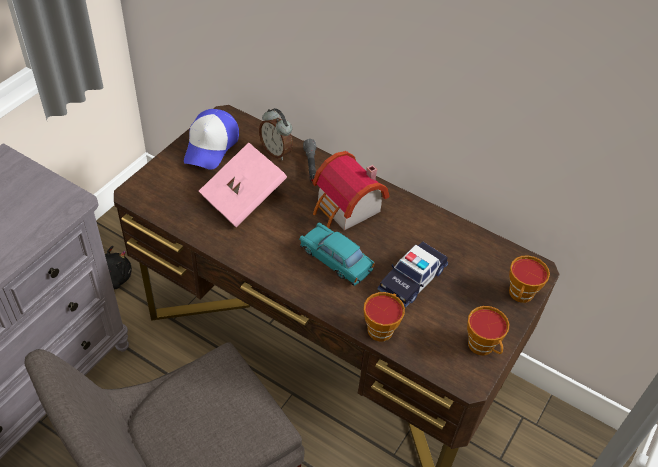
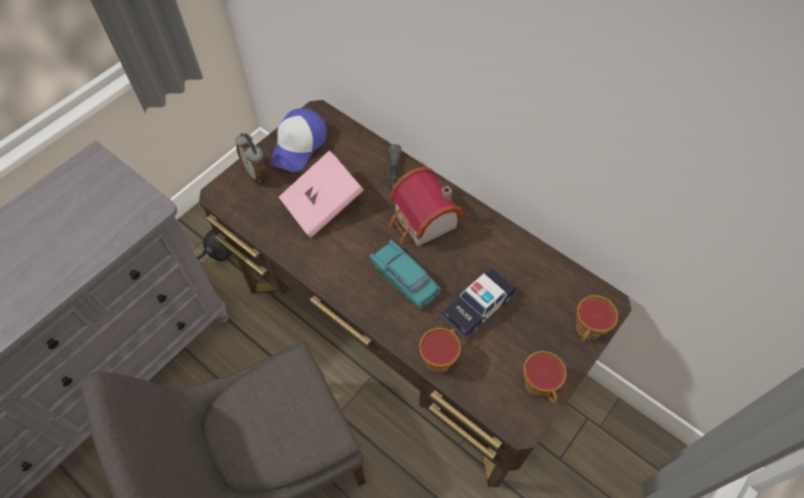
camera: 10 degrees right, 10 degrees up
(276, 152) = (362, 155): alarm clock -> alarm clock (256, 173)

